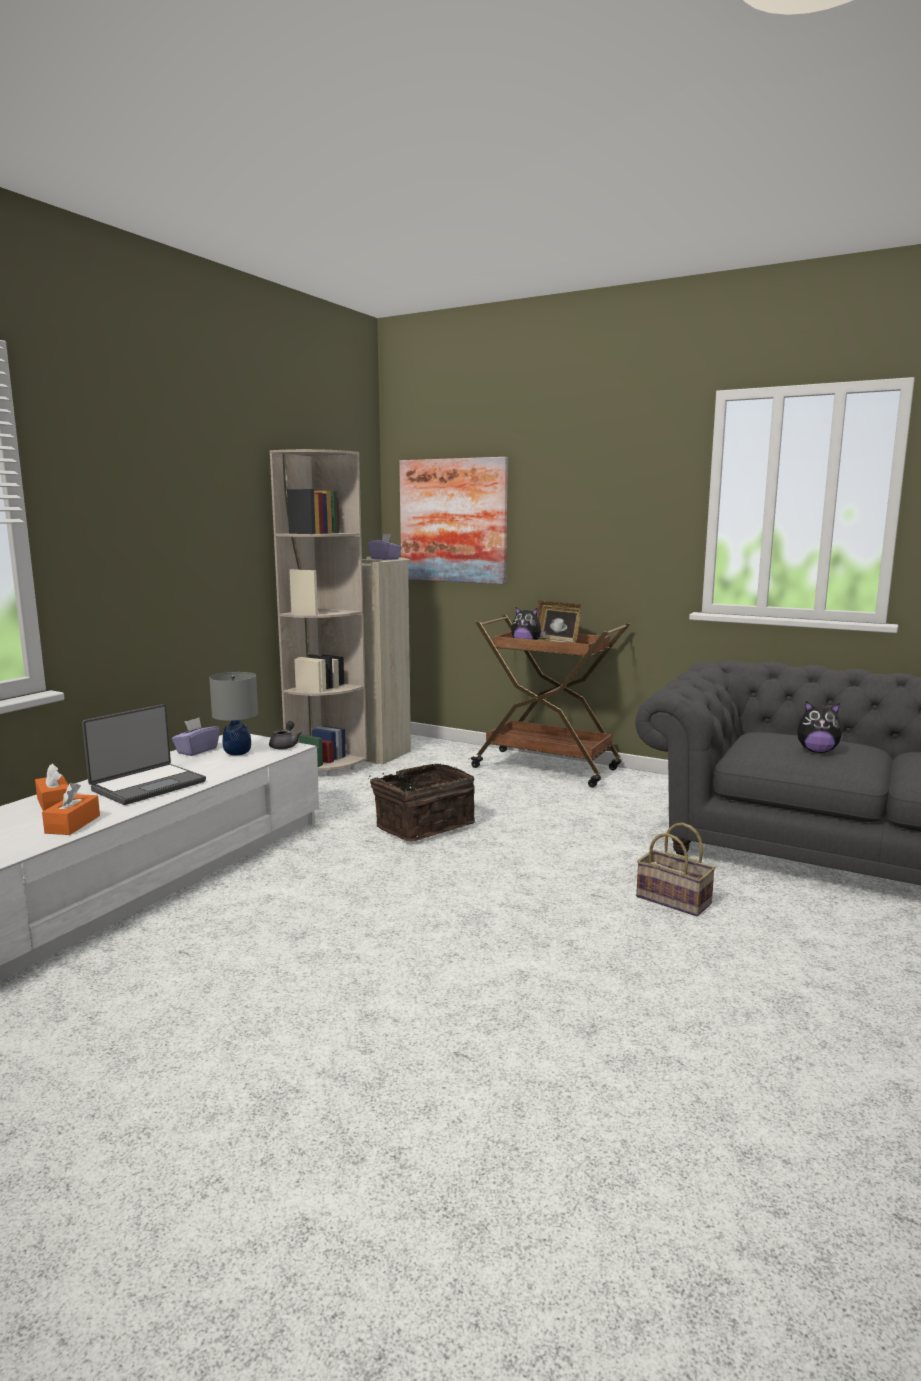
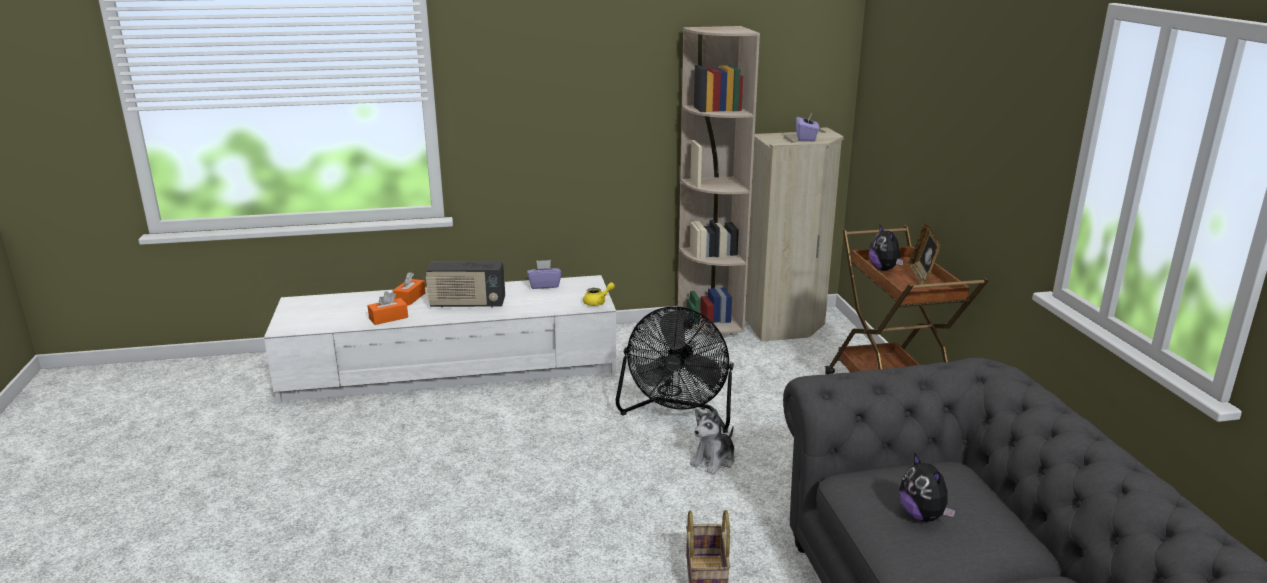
camera: 50 degrees right, 10 degrees up
(147, 785) = (467, 304): laptop -> radio
(238, 753) = (560, 297): grey table lamp -> none
(285, 745) = (598, 302): grey teapot -> yellow teapot
(423, 825) = (675, 411): basket -> black fan
(453, 521) = (896, 105): picture -> none
(519, 839) = (714, 460): none -> plush toy

